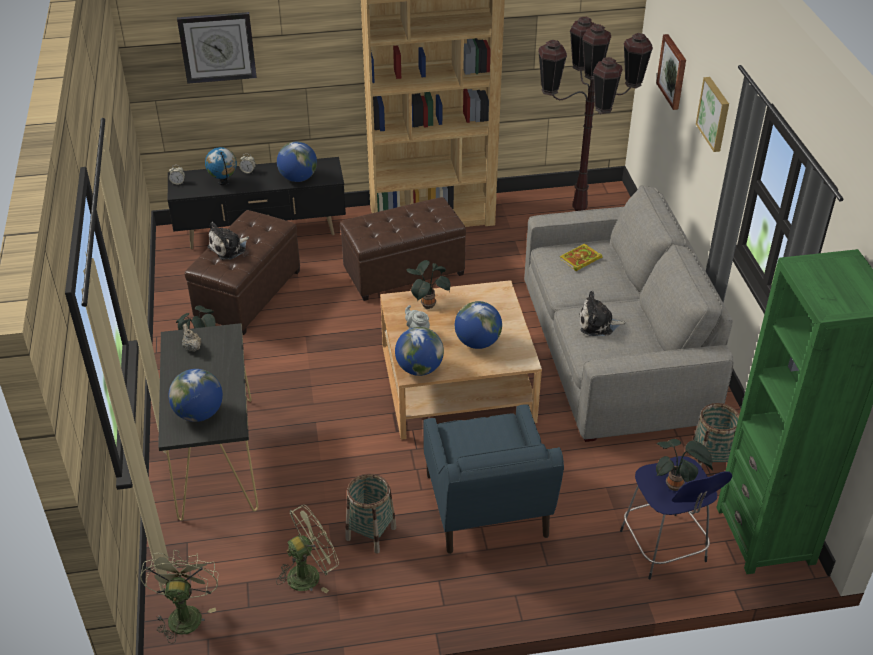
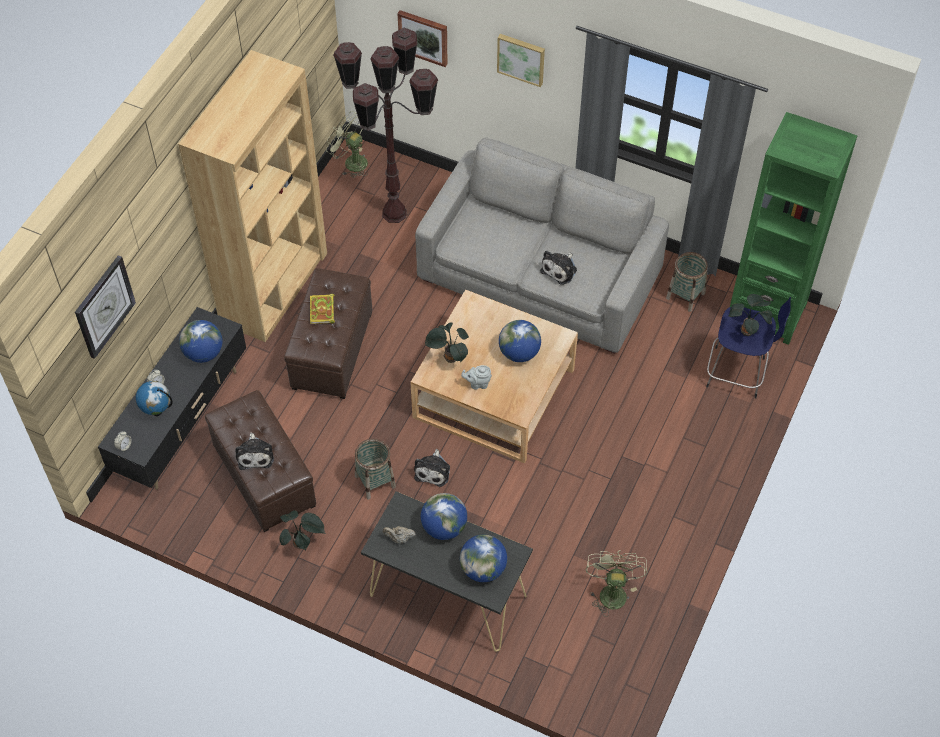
camera: 55 degrees left, 15 degrees up
(184, 613) = (592, 688): green fan -> green fan (351, 162)
(339, 385) = (433, 471): none -> plush toy
(371, 533) = (602, 533): basket -> basket (375, 481)
(419, 369) = (519, 405): globe -> globe (444, 527)
(486, 509) = (631, 450): blue armchair -> none
(580, 260) = (480, 232): book -> book (322, 311)

